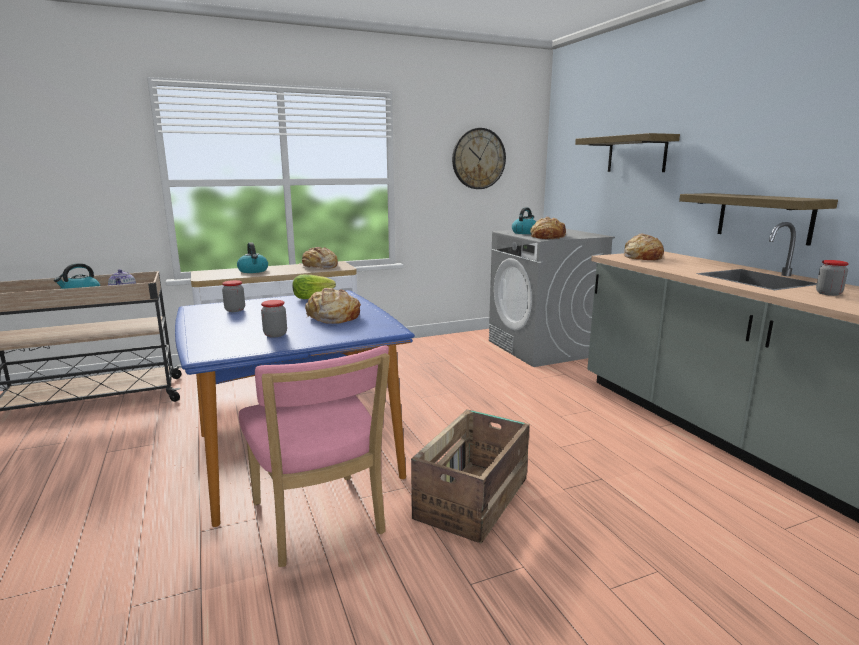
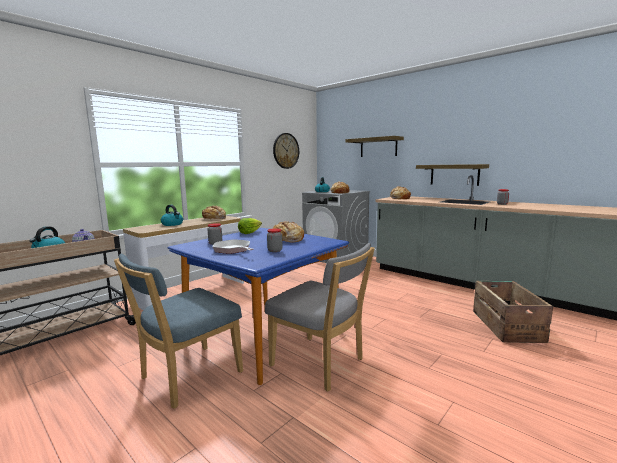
camera: 25 degrees left, 5 degrees down
(153, 488) = (187, 377): none -> blue chair
(230, 325) = (233, 250): none -> frying pan
(319, 522) = (320, 364): pink chair -> grey chair
(474, 497) = (385, 331): crate -> crate (506, 325)

